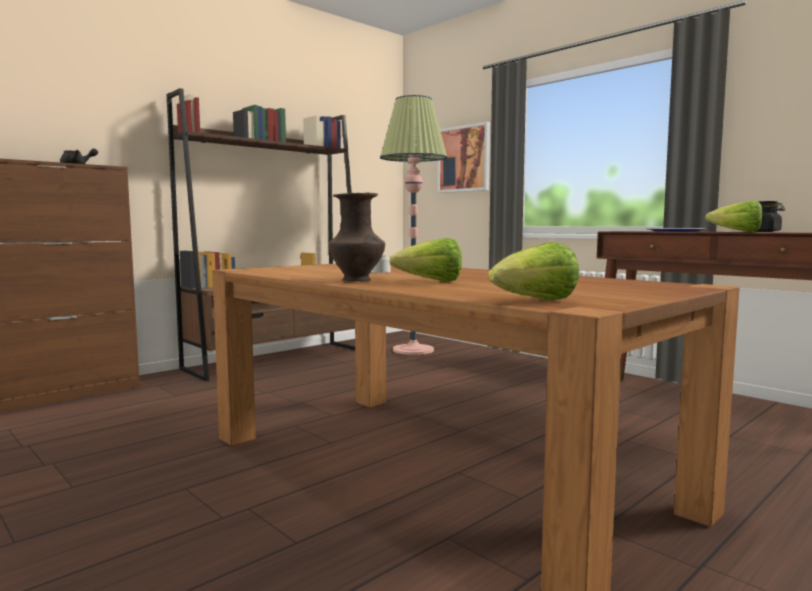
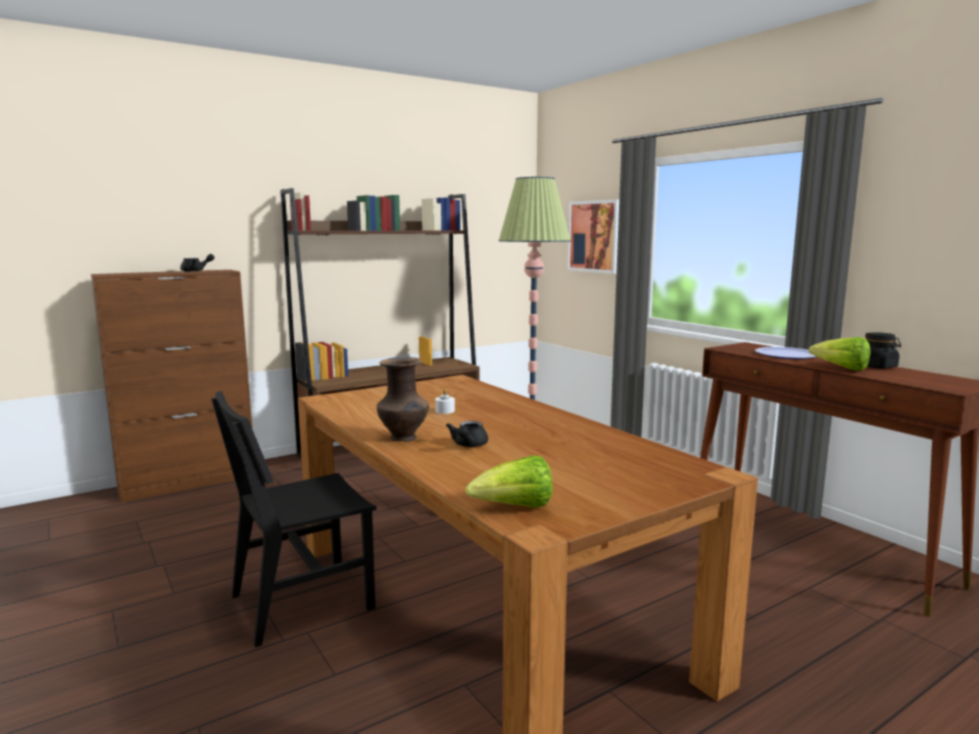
camera: 10 degrees right, 5 degrees up
(231, 483) = (301, 602): none -> black chair
(431, 281) = (468, 445): lettuce -> black teapot

